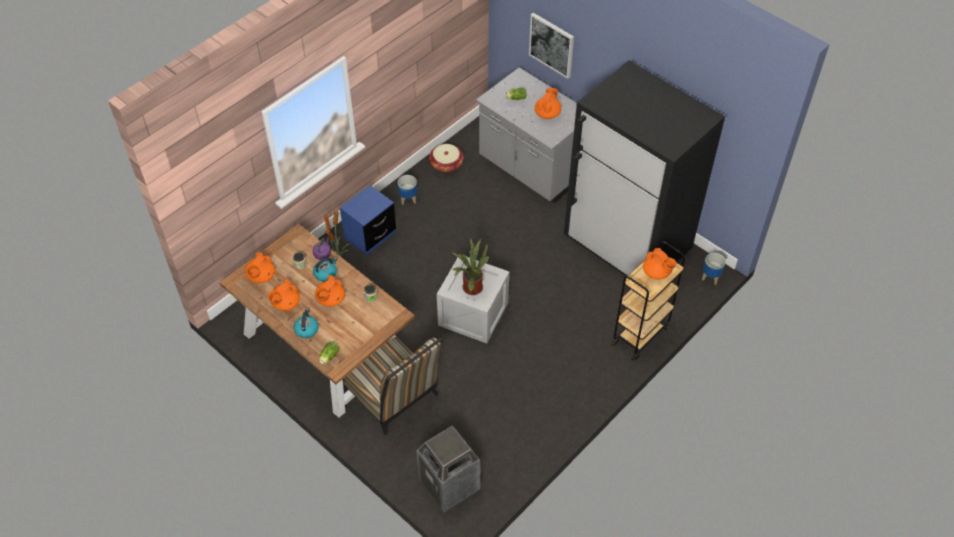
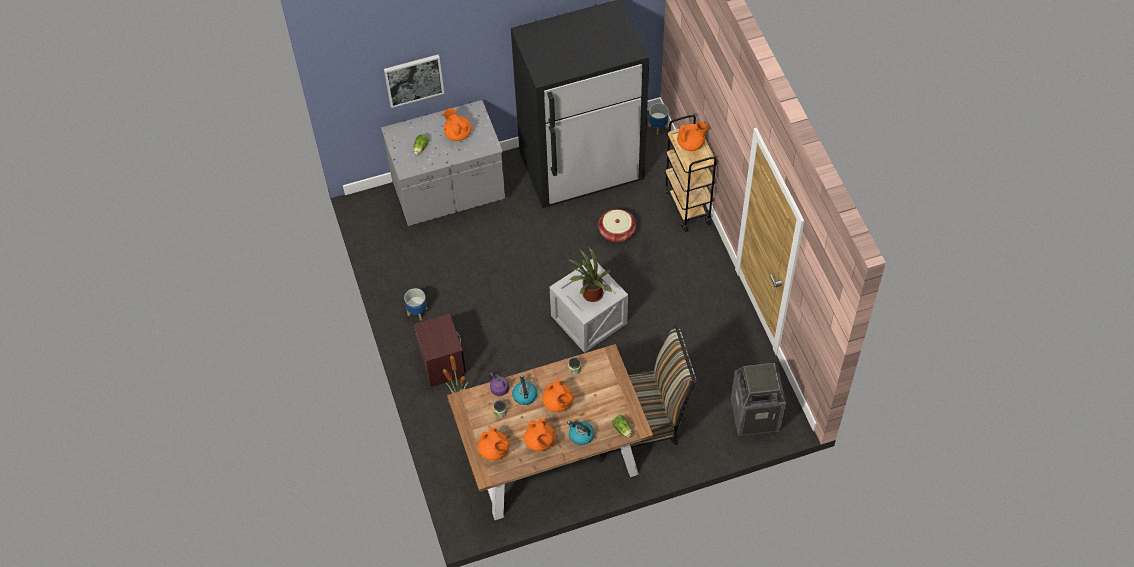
camera: 60 degrees left, 5 degrees up
(370, 235) = (442, 363): blue nightstand -> brown nightstand
(446, 164) = (395, 261): basket -> basket (617, 231)

